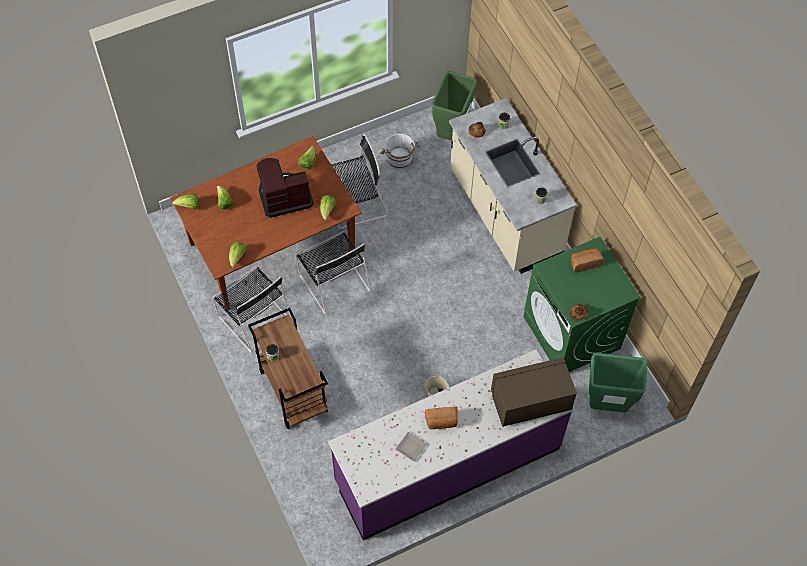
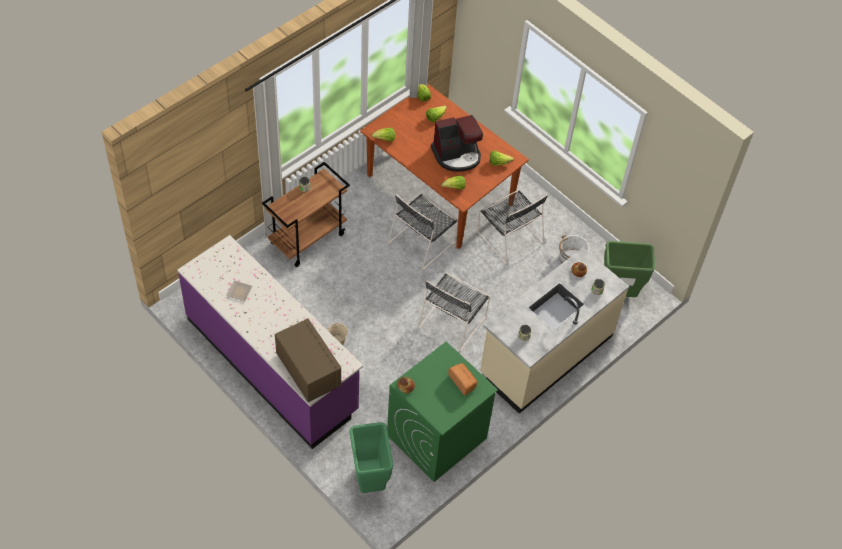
camera: 70 degrees right, 5 degrees down
(254, 317) = (367, 195): black chair -> black chair (453, 320)
(284, 196) = (457, 155): coffee machine -> coffee machine turned 105 degrees clockwise
(441, 422) = (269, 308): bread -> none

